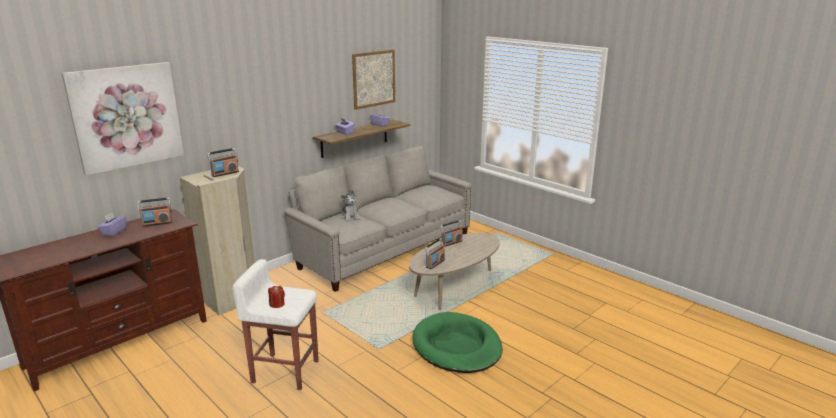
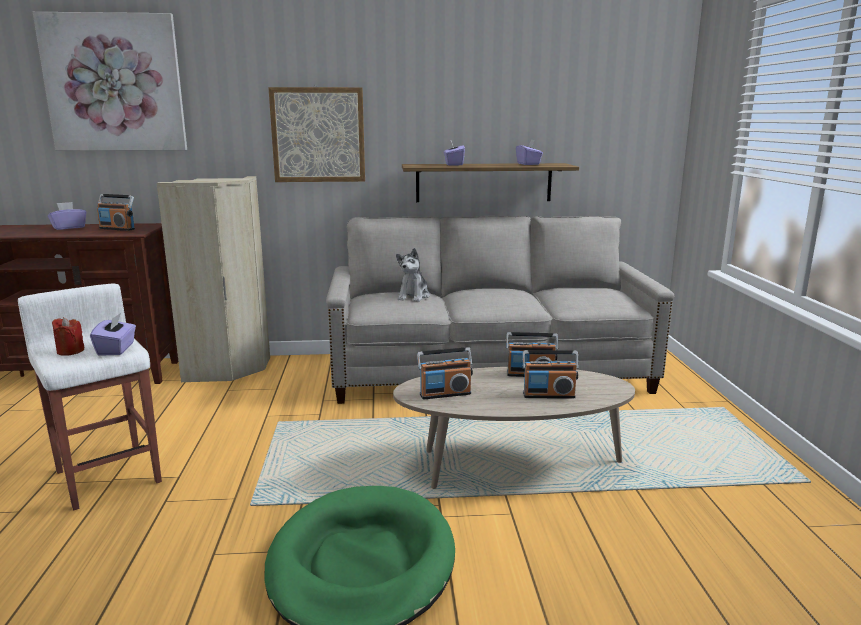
camera: 40 degrees right, 5 degrees down
(225, 173) = (215, 179): radio -> radio (548, 395)
(297, 294) = (116, 349): none -> purple tissue box
(373, 78) = (532, 84): picture -> picture (318, 134)

